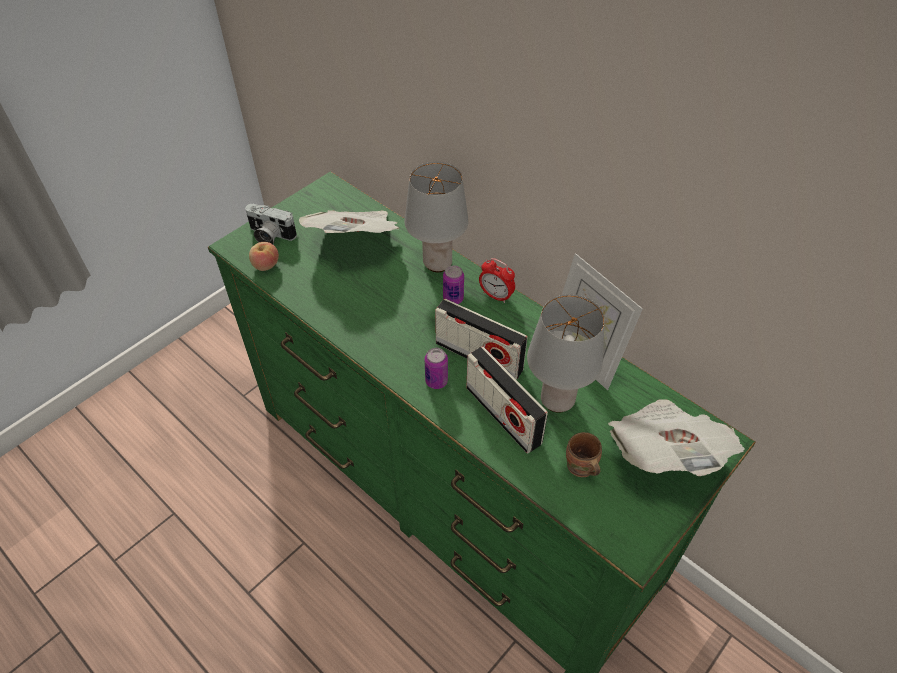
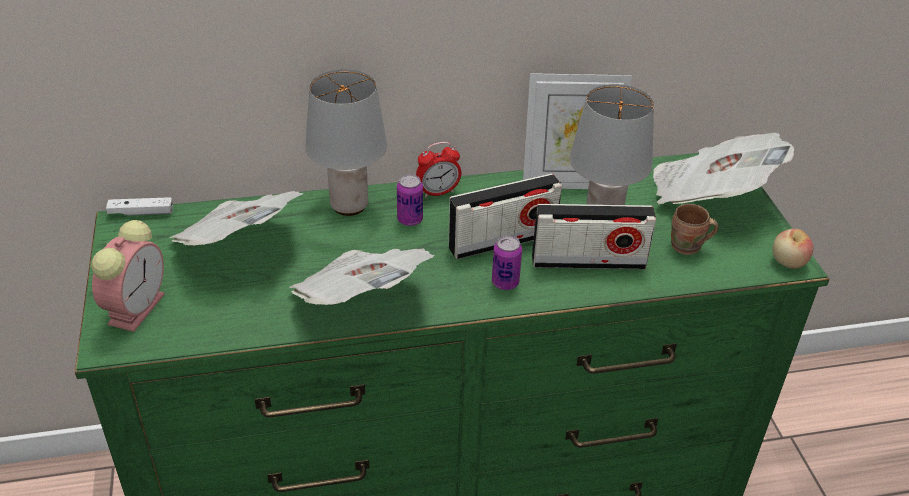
camera: 55 degrees left, 10 degrees down
(266, 265) = (183, 332): apple -> apple (788, 262)
(269, 236) = (137, 307): camera -> alarm clock
(344, 187) = (141, 212): none -> white game controller
(355, 321) = (361, 300): none -> newspaper

